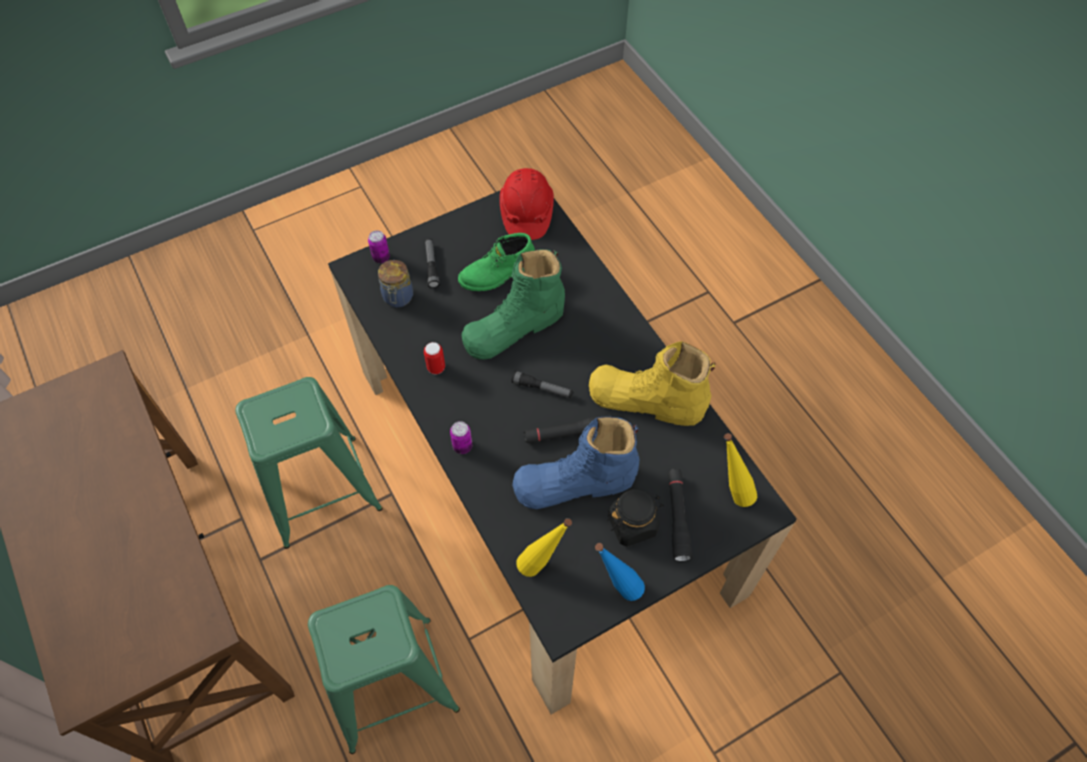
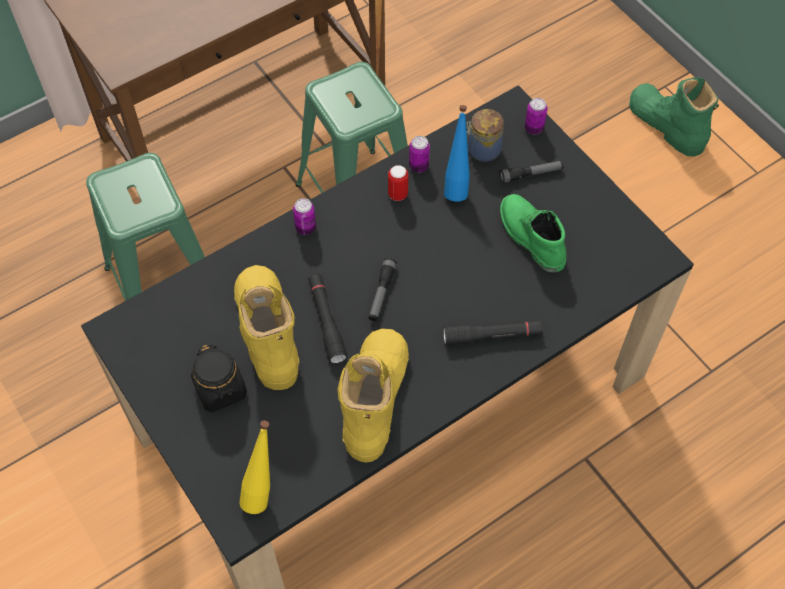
camera: 85 degrees right, 0 degrees up
(406, 348) = (418, 166): none -> can
(514, 327) = (459, 260): green boot -> green boot (666, 125)
(526, 213) = (628, 257): red hard hat -> none
(543, 564) = (177, 309): yellow bottle -> none
(575, 483) = (267, 332): blue boot -> yellow boot
(617, 587) = (151, 377): blue bottle -> blue bottle (456, 186)
(677, 517) = (230, 433): black flashlight -> black flashlight (492, 336)

